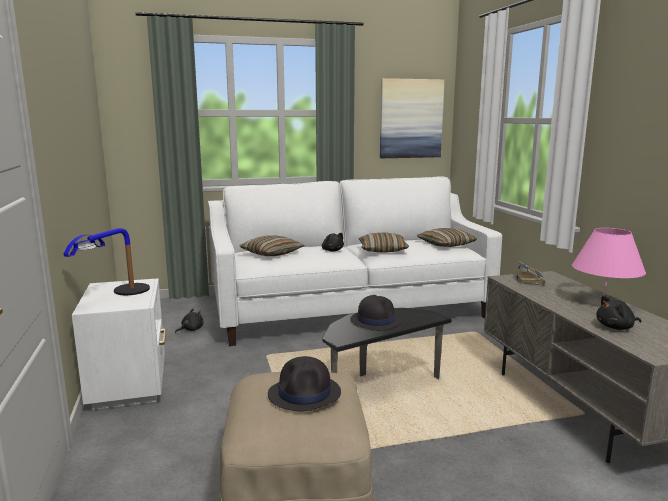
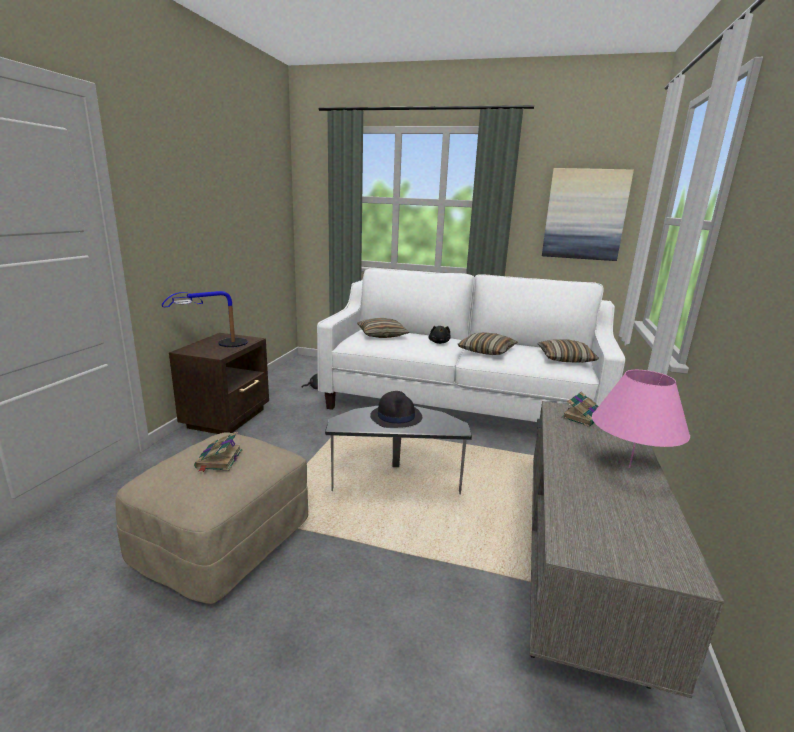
camera: 30 degrees right, 5 degrees up
(130, 385) = (228, 418): white nightstand -> brown nightstand
(305, 394) = (219, 460): black hat -> book
(616, 327) = (586, 501): black plush toy -> none

